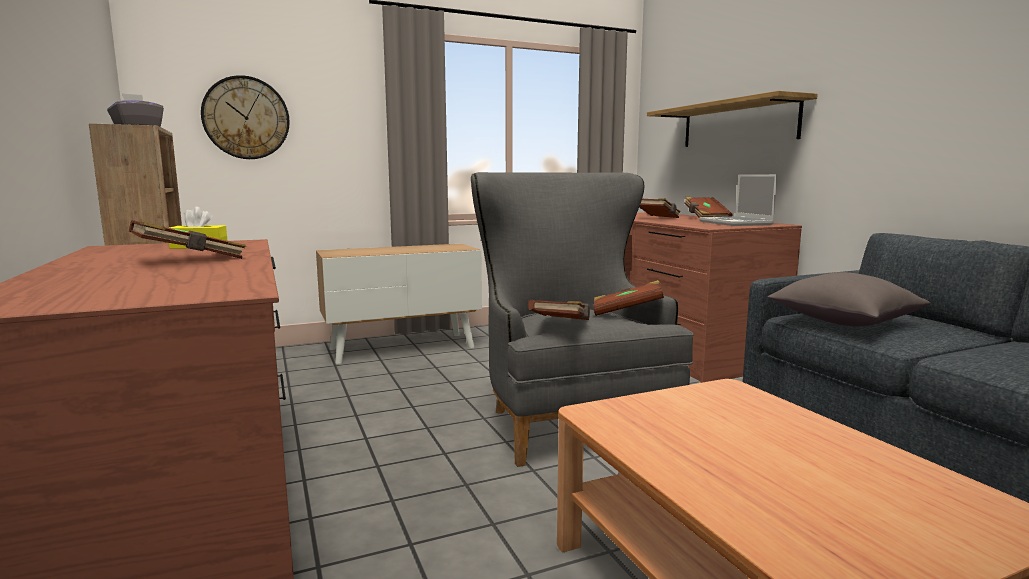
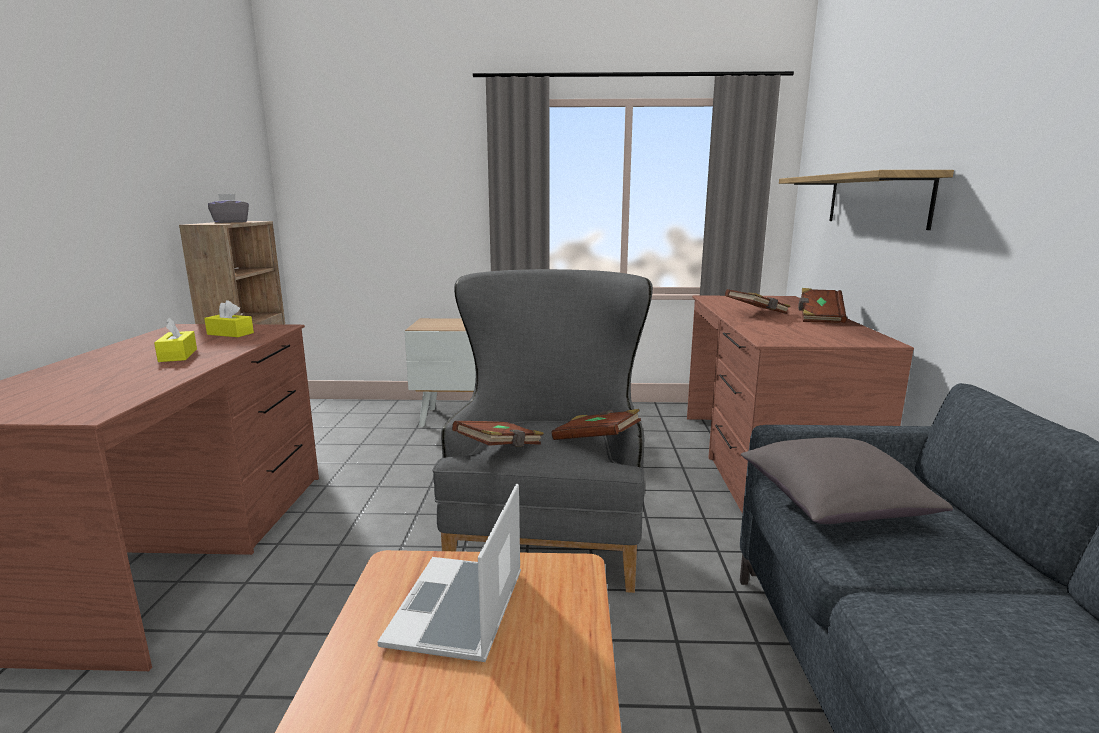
camera: 25 degrees right, 5 degrees up
(190, 259) = (178, 355): brown book -> yellow tissue box
(246, 118) = (367, 195): wall clock -> none
(736, 223) = (829, 334): laptop -> laptop (458, 611)

